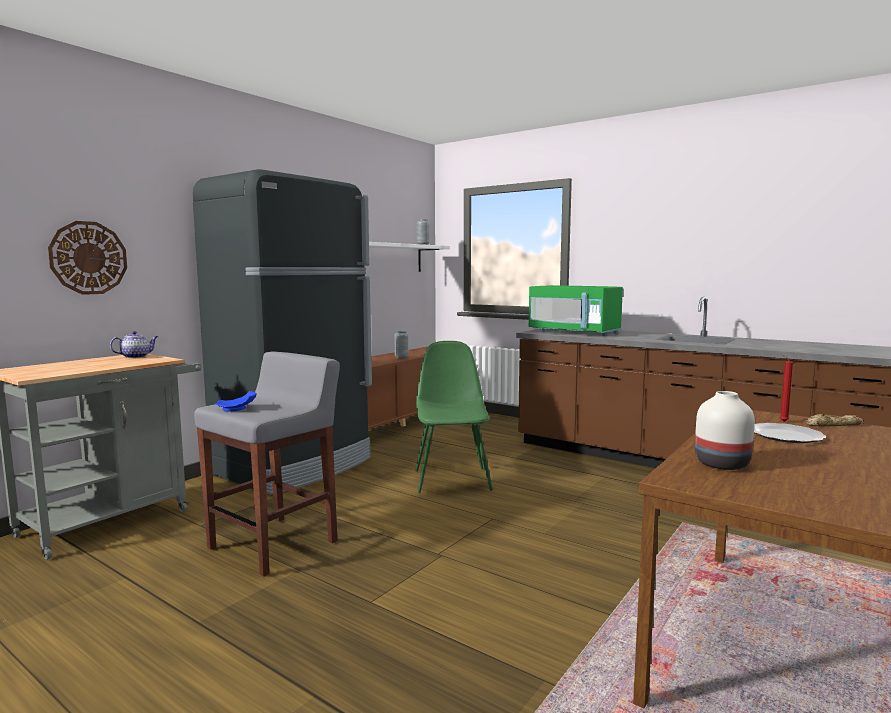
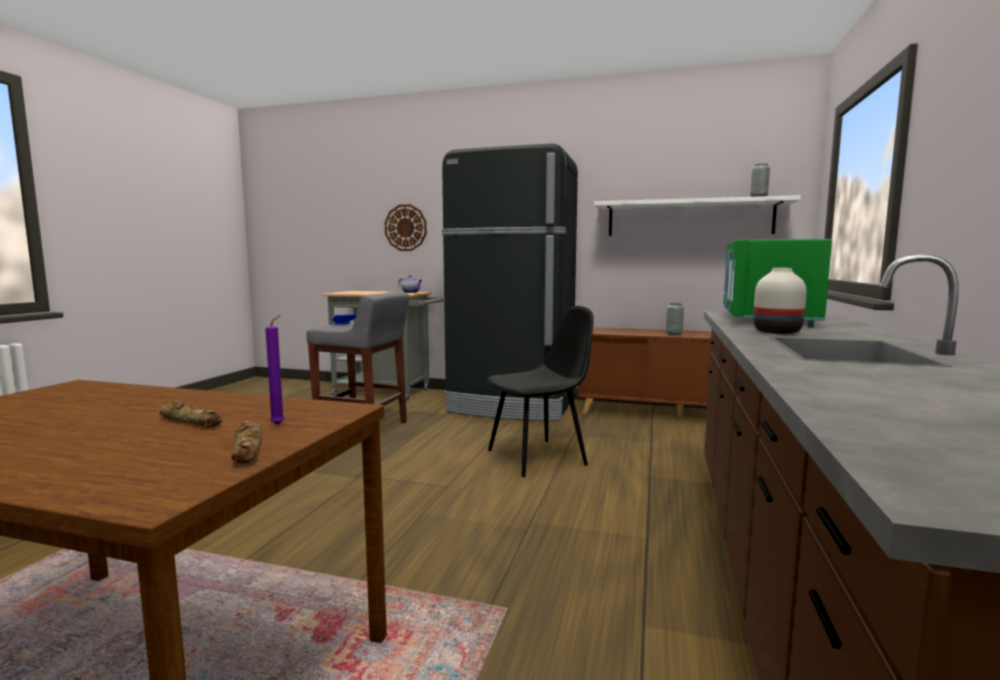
camera: 70 degrees right, 0 degrees up
(452, 479) = (539, 457): green chair -> black chair
(720, 463) = (101, 396): white vase -> white vase (777, 331)
(782, 421) = (279, 424): red candle -> purple candle
(786, 436) = (191, 421): plate -> bread

